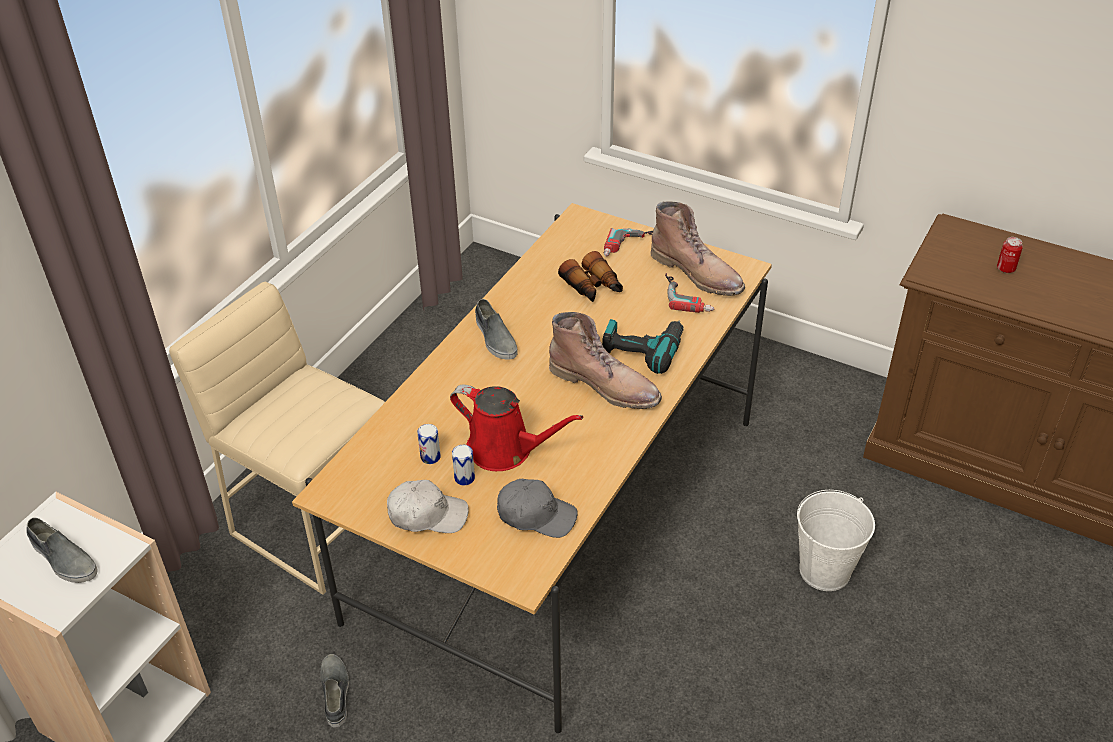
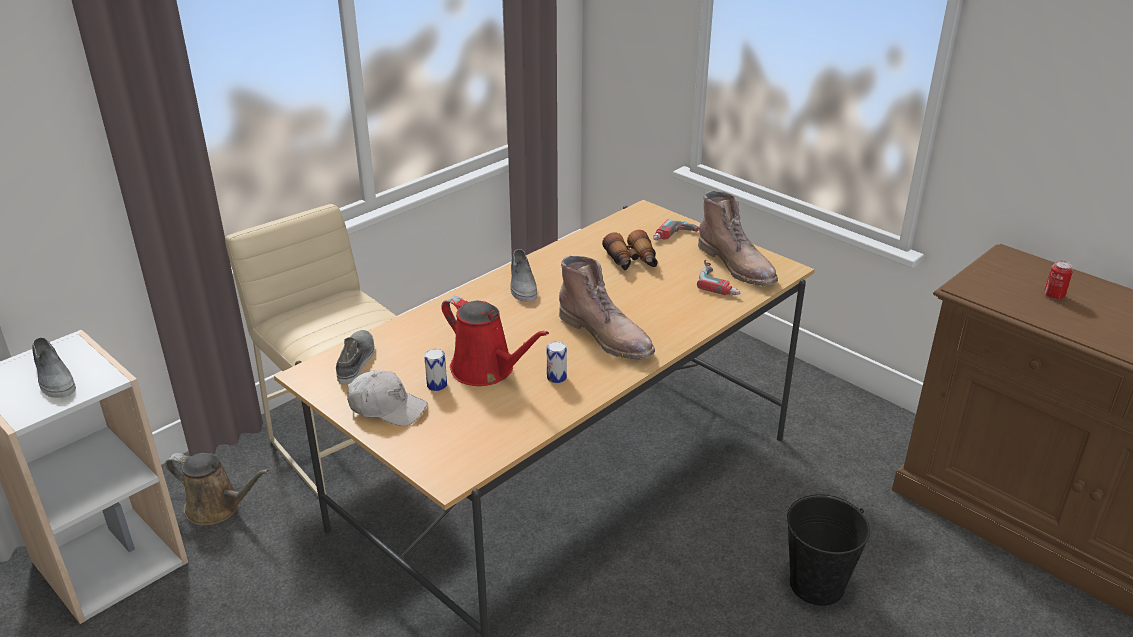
camera: 15 degrees right, 10 degrees down
(212, 625) = (218, 507): none -> brown watering can
(335, 692) = (295, 587): grey shoe -> grey shoe (356, 361)
(430, 457) = (415, 363): can -> can (556, 377)
(536, 515) = (488, 426): grey cap -> none
(642, 349) = (656, 314): power drill -> none
(825, 571) = (817, 585): white bucket -> black bucket

